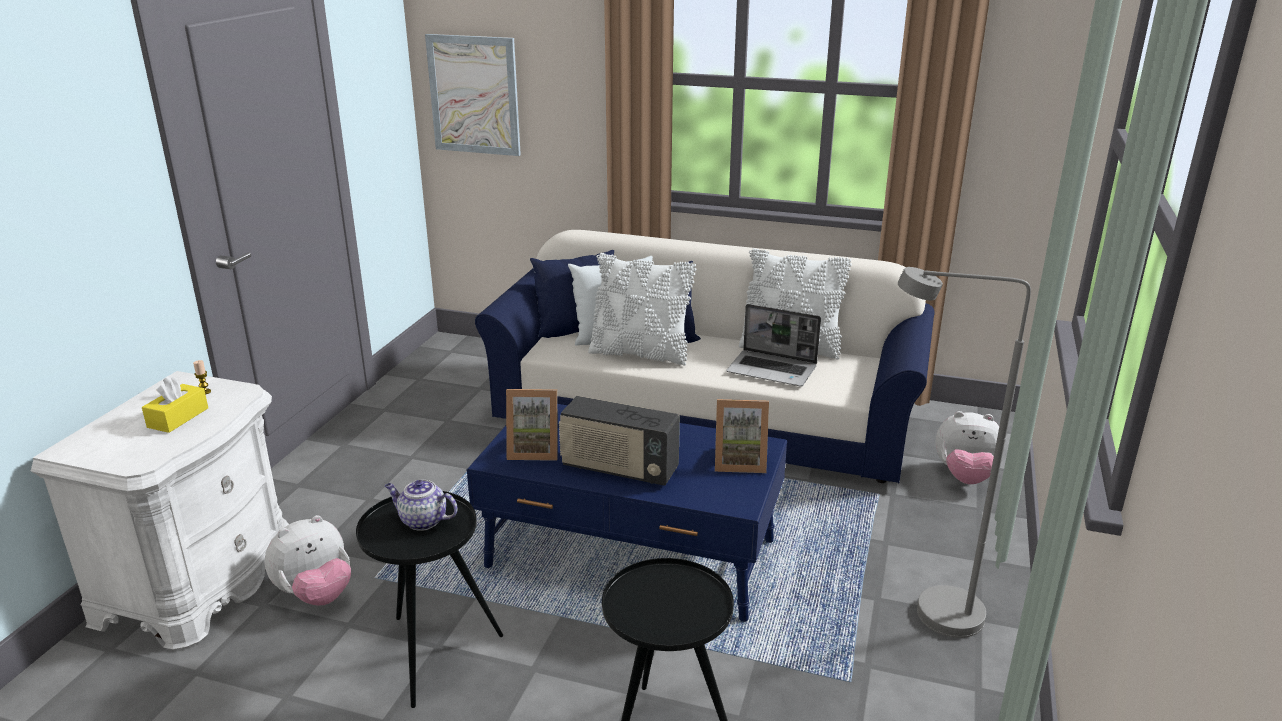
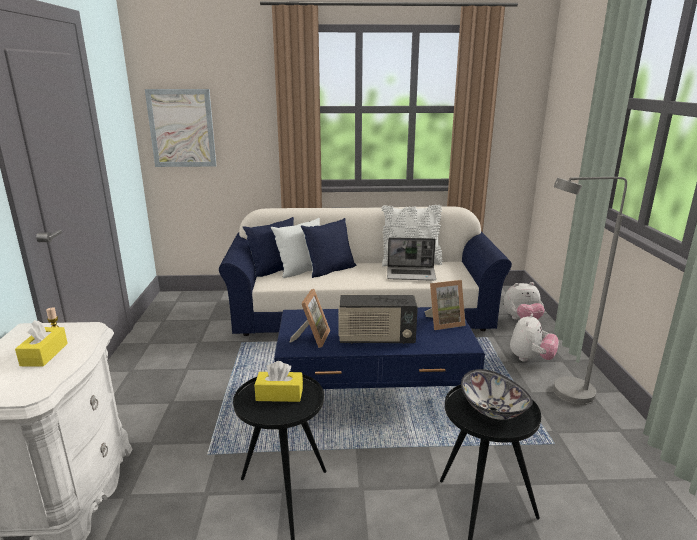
camera: 20 degrees left, 5 degrees down
(316, 595) = (167, 478): plush toy -> plush toy (530, 359)
(422, 521) = (279, 394): teapot -> yellow tissue box
(534, 450) = (312, 338): picture frame -> picture frame turned 60 degrees counterclockwise
(641, 353) = (327, 277): white pillow -> none
(669, 603) = (492, 410): none -> bowl

